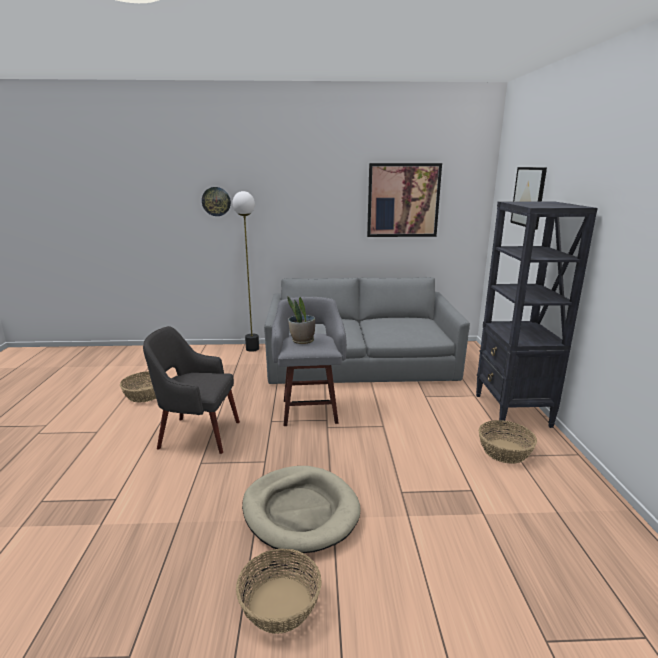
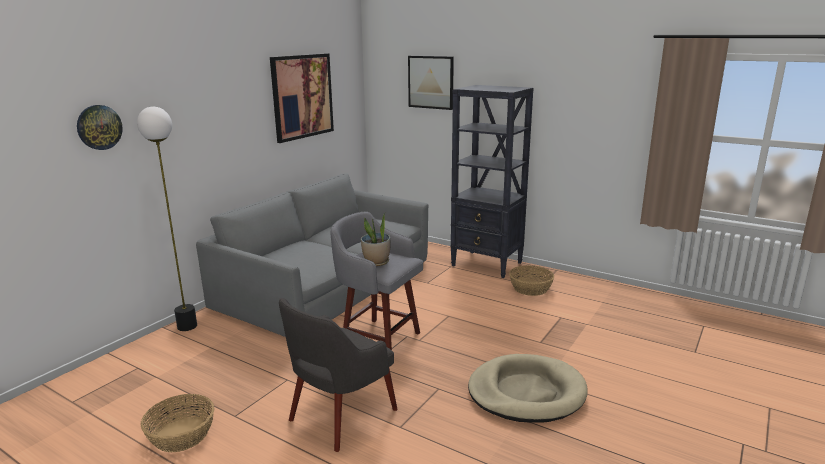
camera: 55 degrees left, 0 degrees up
(280, 604) = (622, 434): basket -> none

